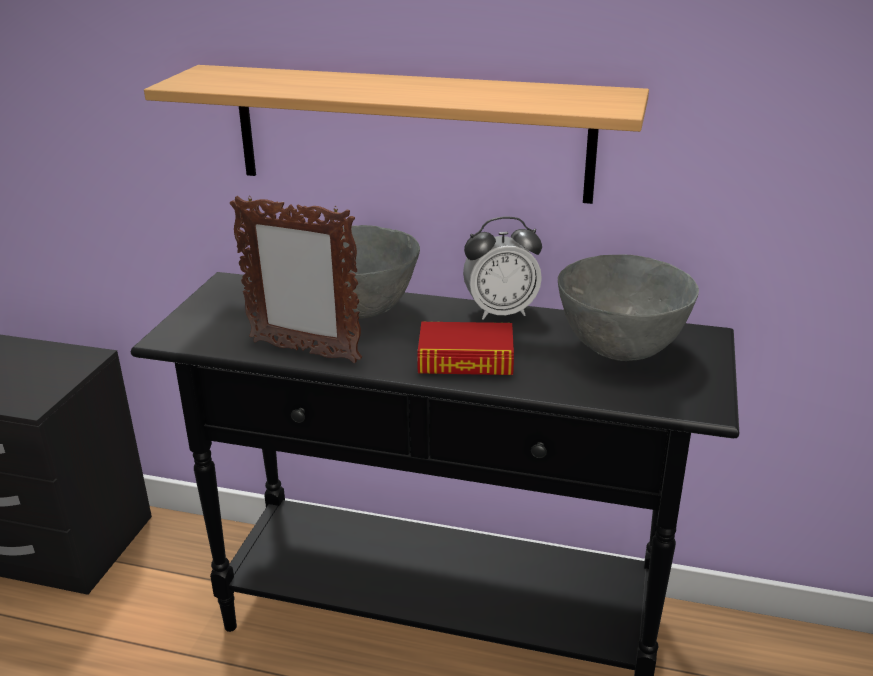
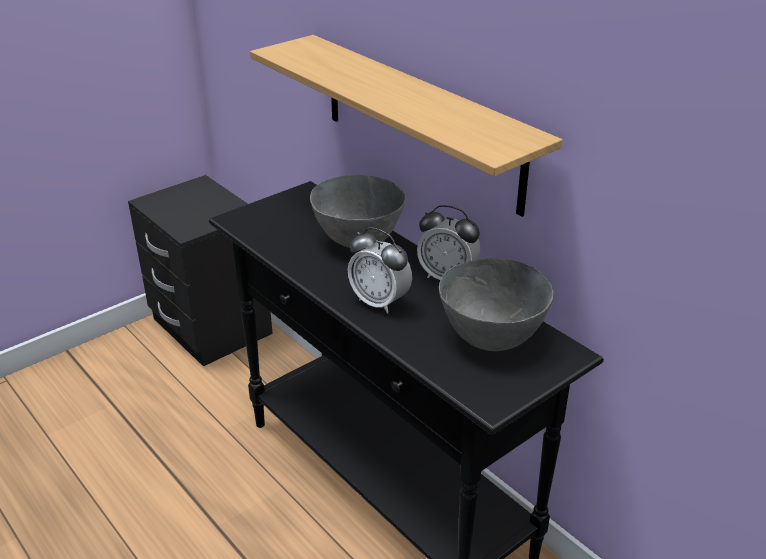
camera: 35 degrees right, 5 degrees up
(304, 351) = (293, 257): picture frame -> none
(465, 359) = (379, 302): book -> alarm clock

